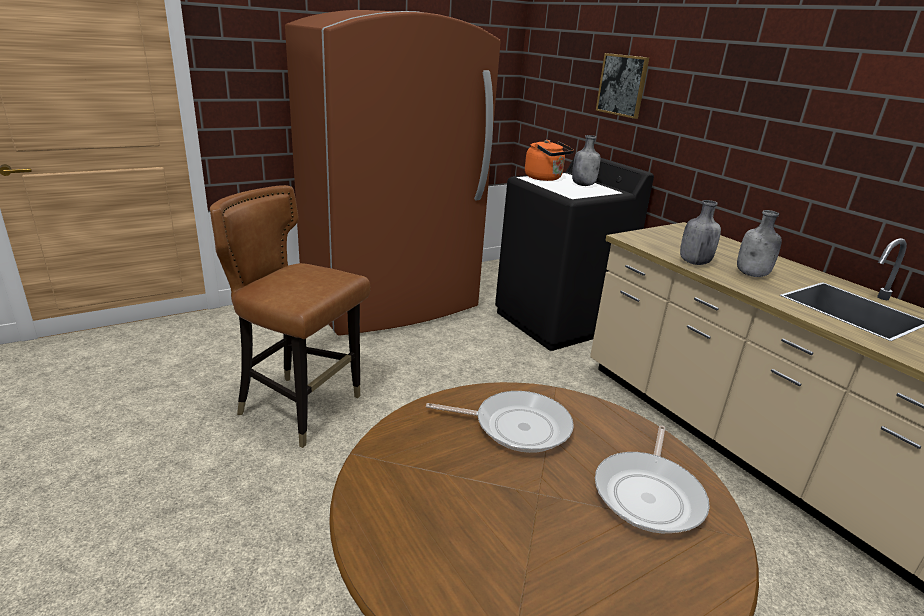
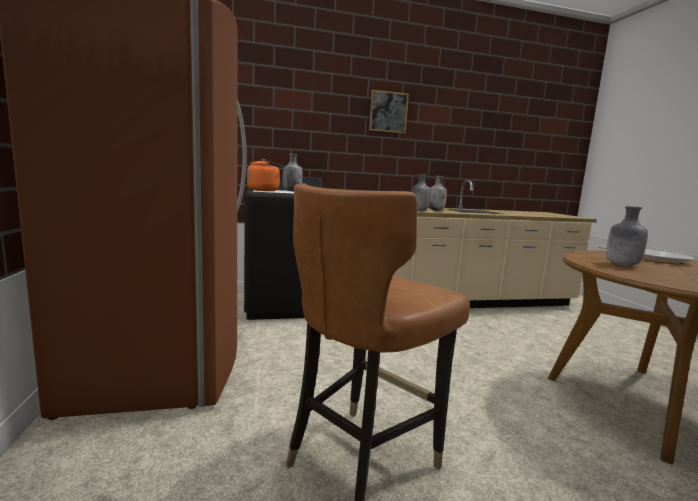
camera: 70 degrees left, 15 degrees down
(516, 426) = (621, 265): frying pan -> grey bottle
(622, 85) = (273, 122): picture -> picture (388, 112)

